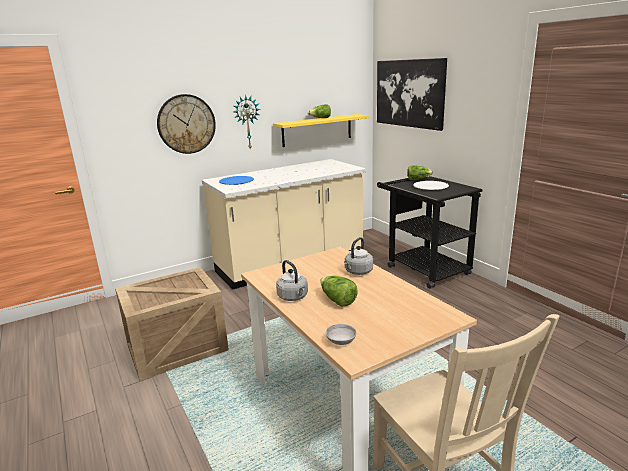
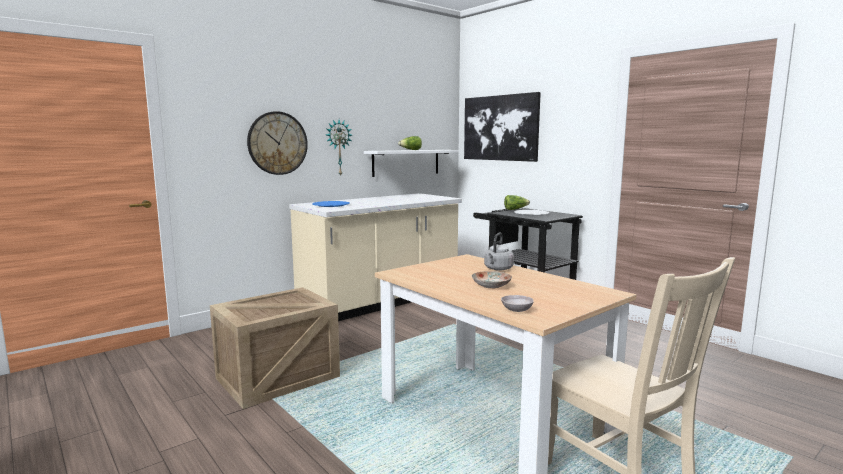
camera: 10 degrees left, 10 degrees down
(293, 297) = (444, 285): grey kettle -> none
(317, 130) = (406, 162): yellow shelf -> white shelf
(337, 300) = (491, 286): lettuce -> plate

